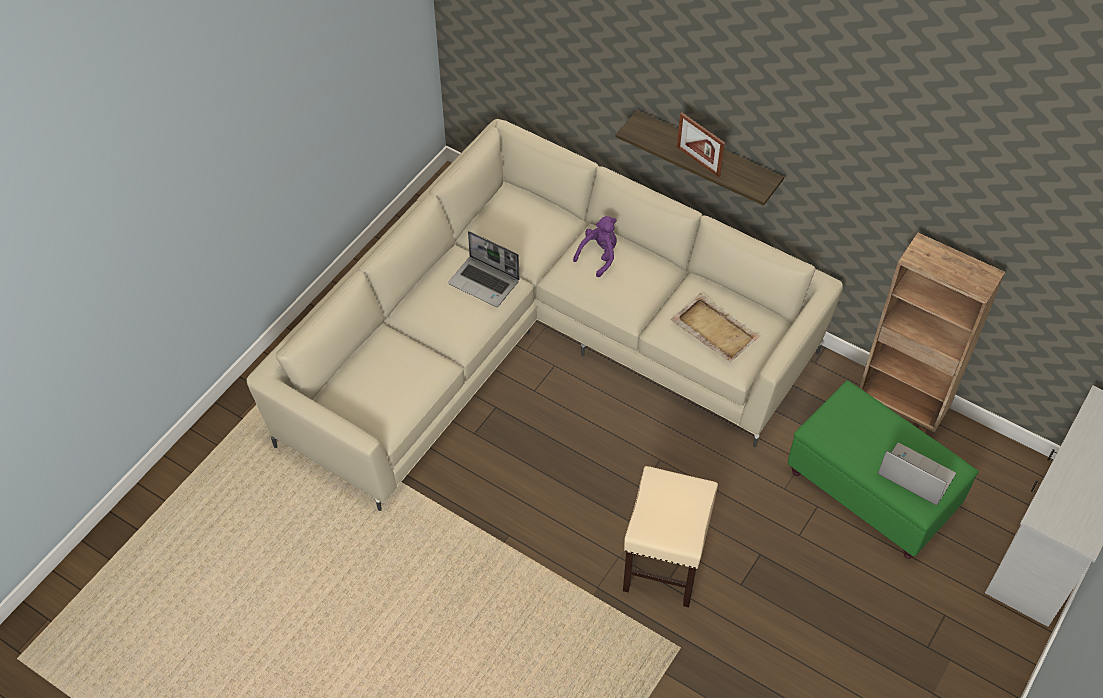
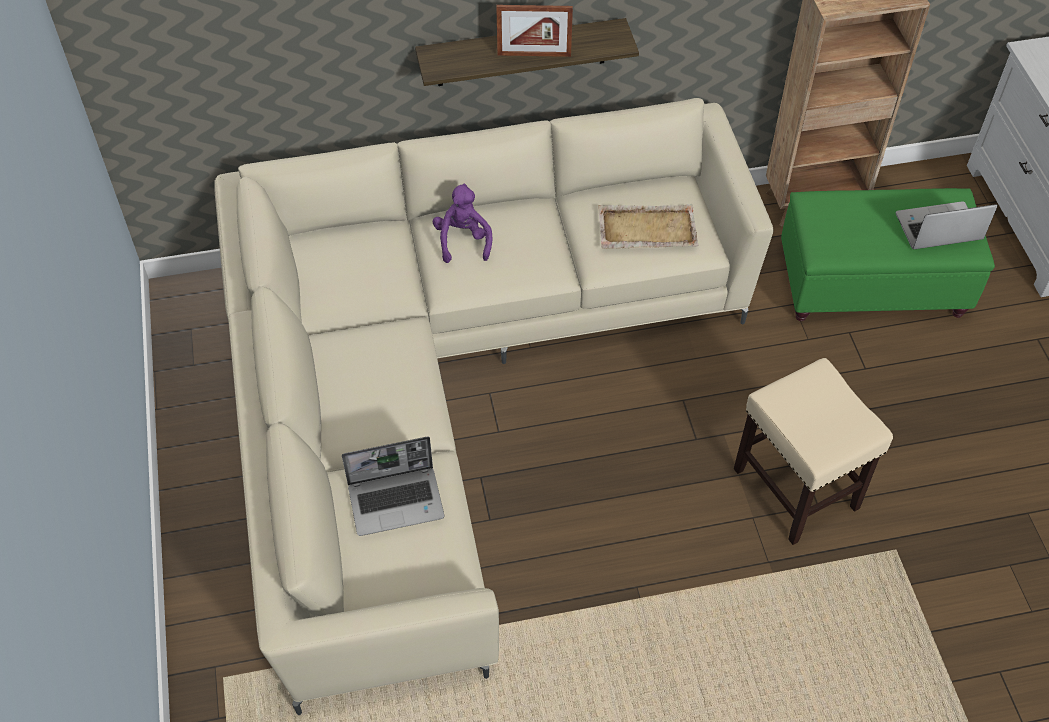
camera: 45 degrees left, 0 degrees up
(485, 282) = (382, 348): laptop -> laptop (397, 501)

